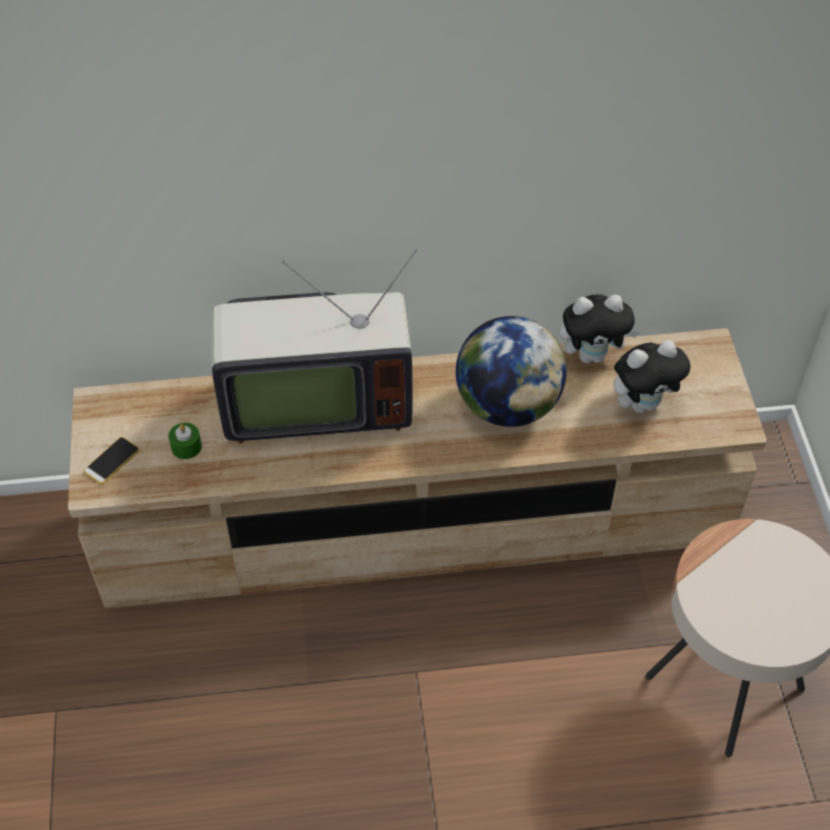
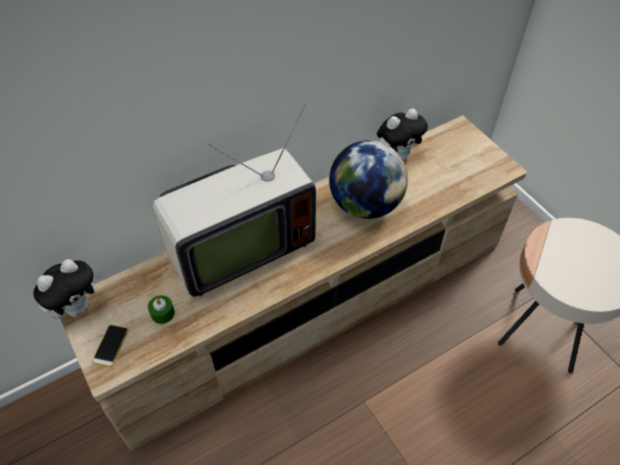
camera: 25 degrees left, 0 degrees up
(643, 403) = (444, 174): plush toy -> plush toy (78, 307)

